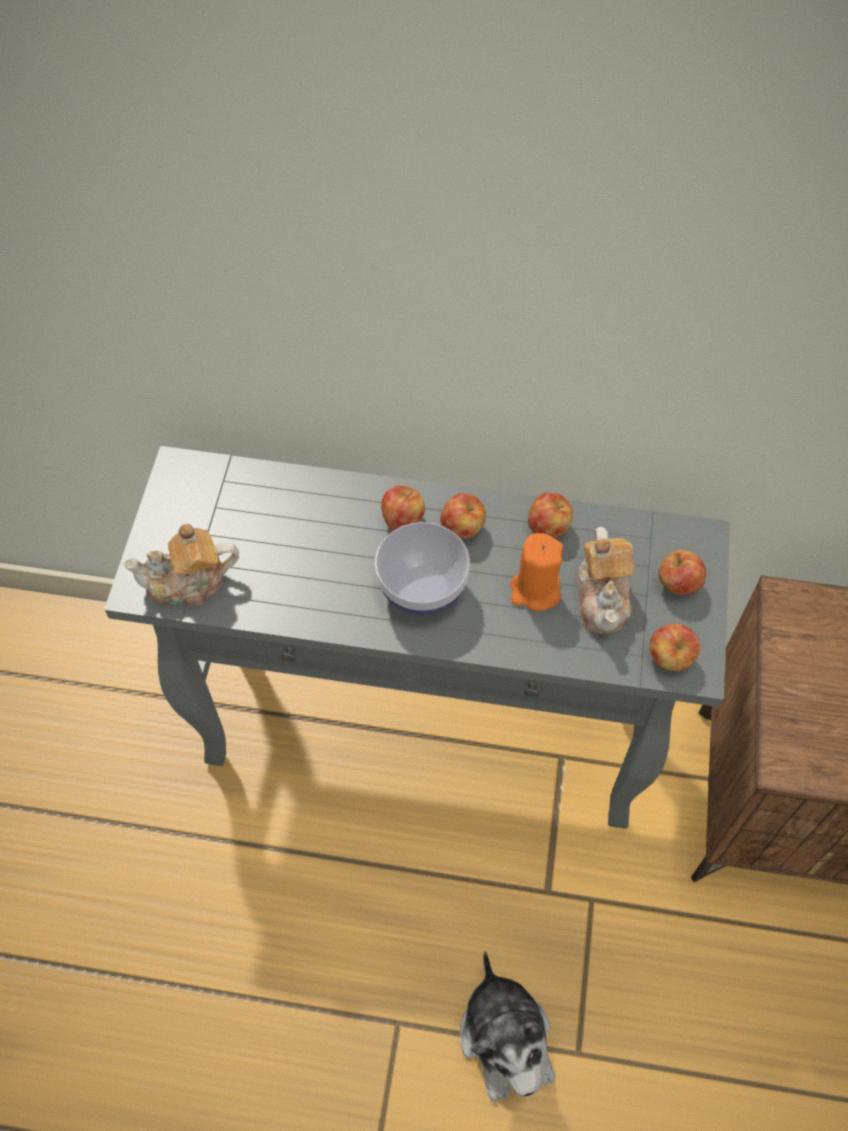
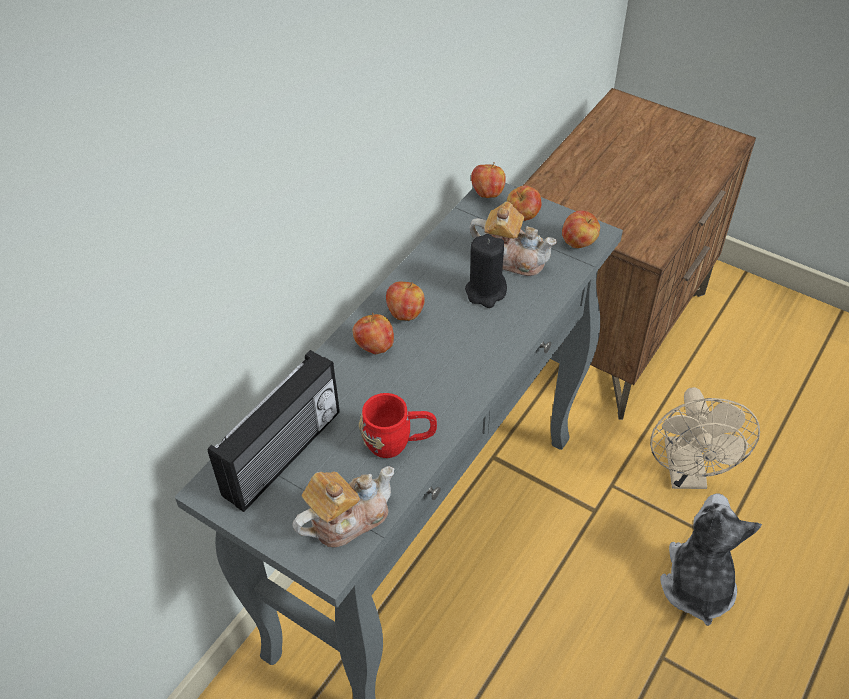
camera: 65 degrees left, 10 degrees down
(188, 582) = (346, 518): teapot -> teapot turned 135 degrees counterclockwise
(237, 505) = (285, 455): none -> radio
(292, 589) = (398, 442): none -> red mug
(422, 590) = (448, 357): bowl -> none
(507, 1038) = (697, 583): plush toy -> plush toy turned 90 degrees counterclockwise
(535, 590) = (485, 292): orange candle -> black candle
(548, 527) = (435, 265): apple -> apple (487, 194)
(654, 985) = (687, 474): none -> beige fan

